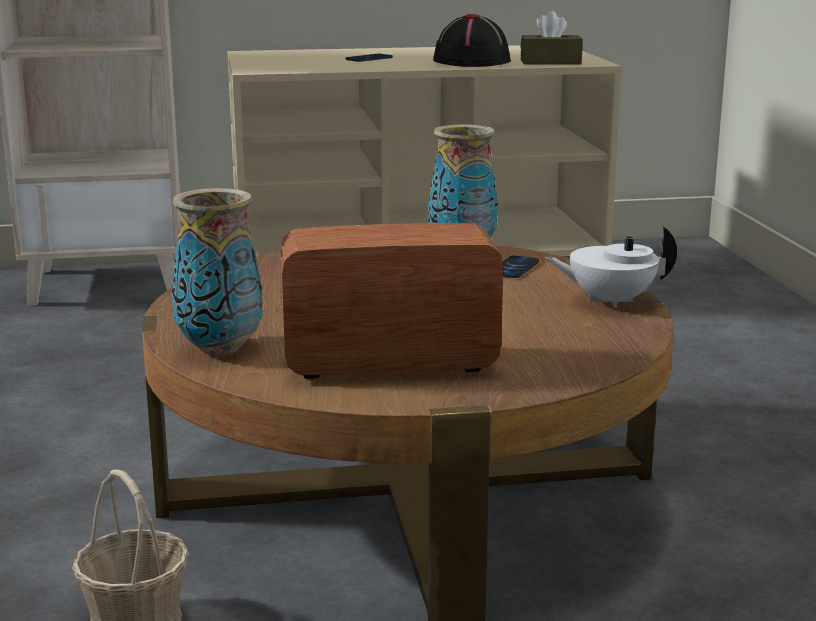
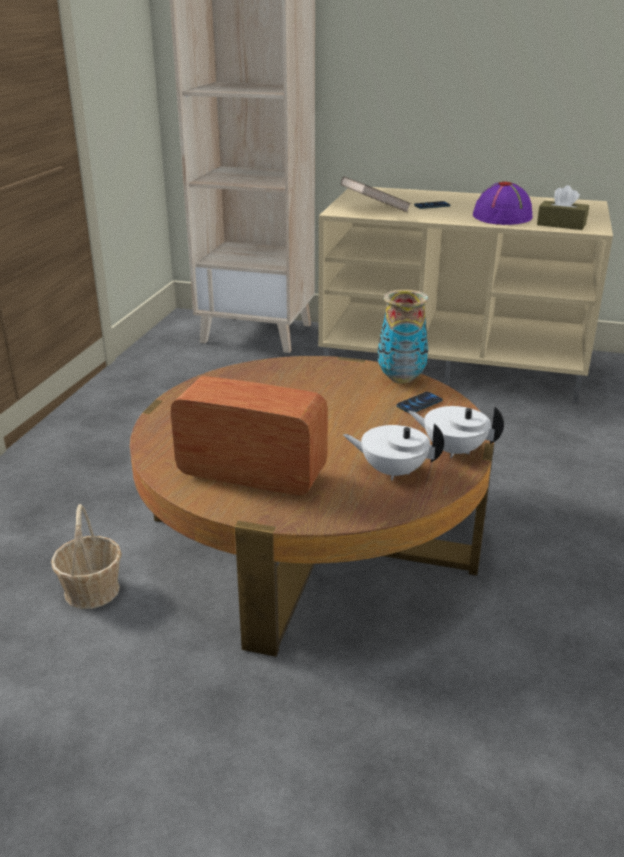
camera: 25 degrees right, 10 degrees up
(221, 348) = (170, 438): vase -> none
(301, 66) = (374, 210): none -> brown book
(472, 61) = (502, 217): black hat -> purple hat
(564, 330) = (392, 471): none -> white teapot

